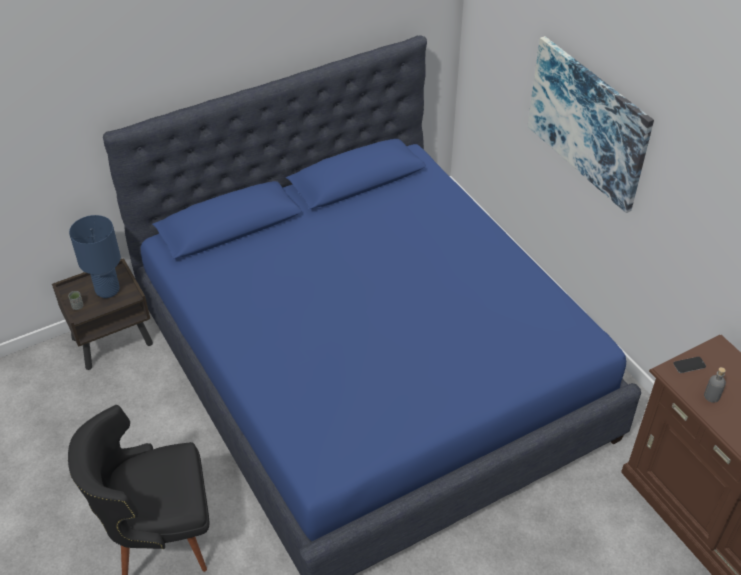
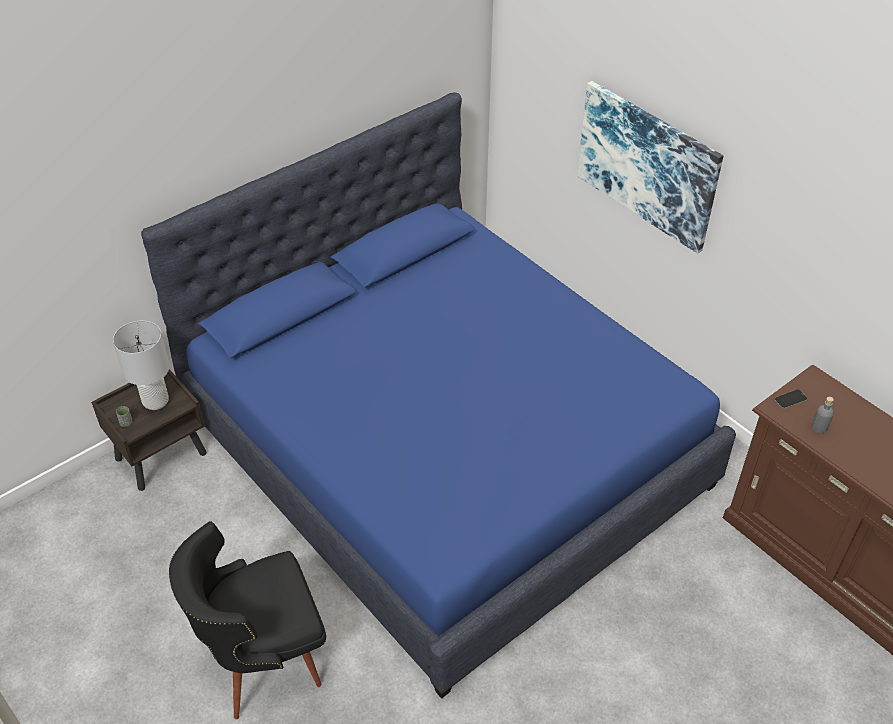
camera: 10 degrees left, 0 degrees up
(107, 292) = (156, 403): blue table lamp -> grey table lamp

